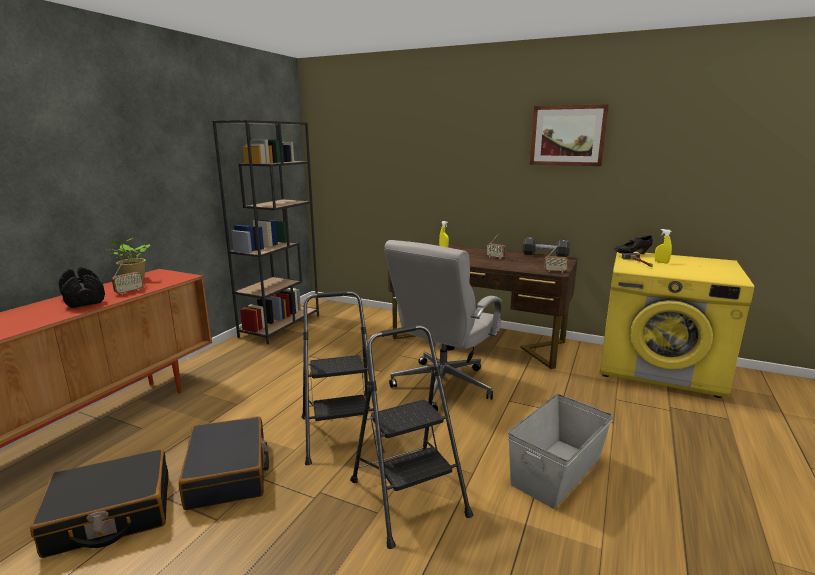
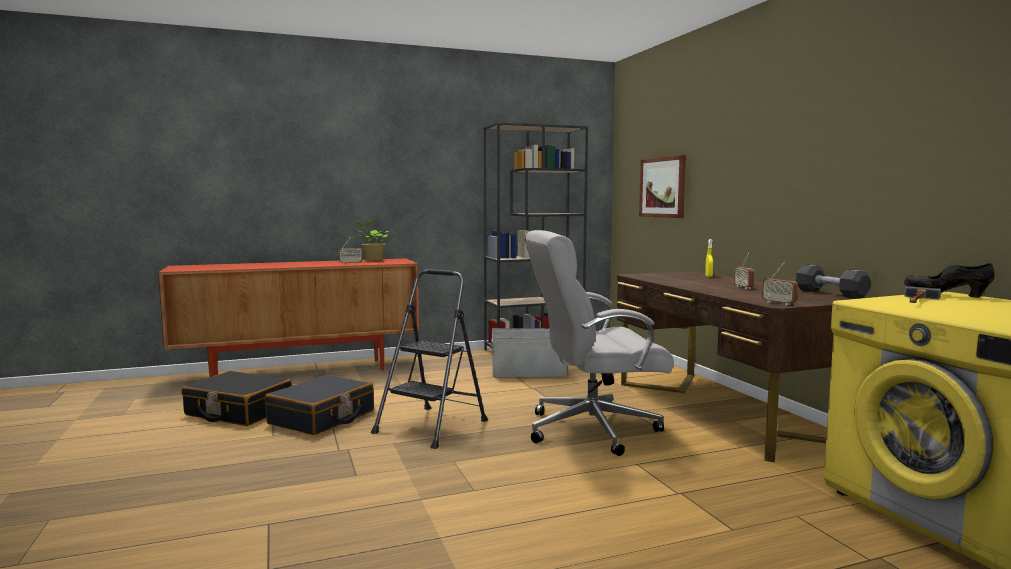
camera: 45 degrees right, 10 degrees down
(84, 300) = (318, 263): black dumbbell -> none
(407, 493) = (397, 476): black step ladder -> none
(557, 471) = (557, 526): grey storage box -> grey storage box (529, 372)
(567, 135) = (869, 104): picture -> picture (662, 187)
(661, 262) = (969, 305): yellow spray bottle -> none

